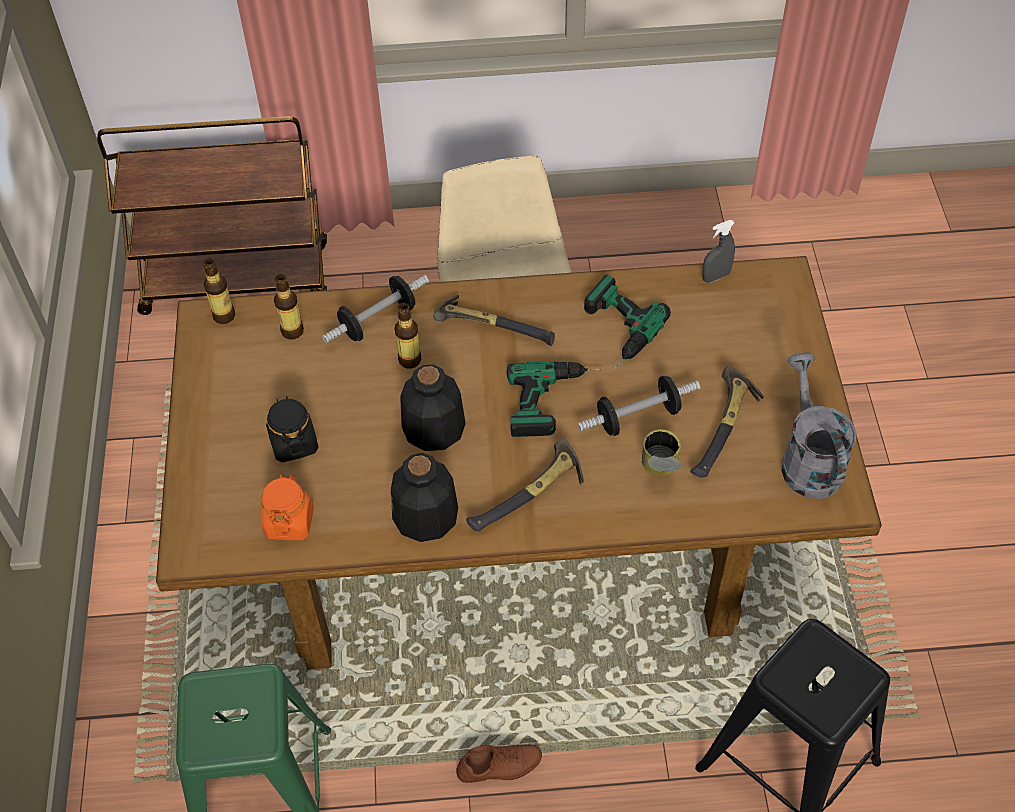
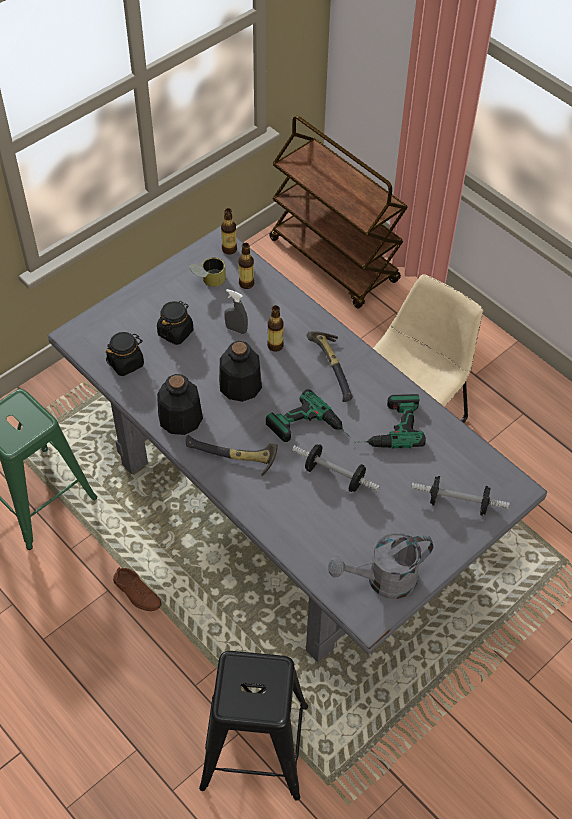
camera: 50 degrees right, 0 degrees up
(289, 522) = (126, 363): orange jar -> black jar
(378, 320) = (288, 314): dumbbell -> dumbbell (458, 503)
(508, 540) = (281, 504): brown dining table -> grey dining table
(660, 470) = (306, 509): can -> can (208, 281)
(716, 276) = (480, 453): grey spray bottle -> grey spray bottle (236, 329)
(725, 430) = (366, 525): hammer -> none
(807, 459) = (383, 581): grey watering can -> grey watering can turned 150 degrees counterclockwise

